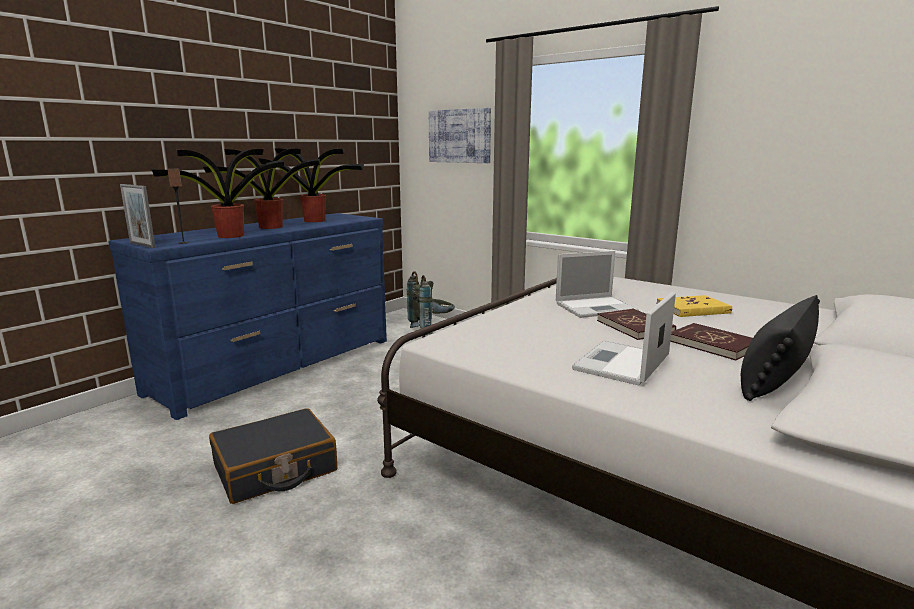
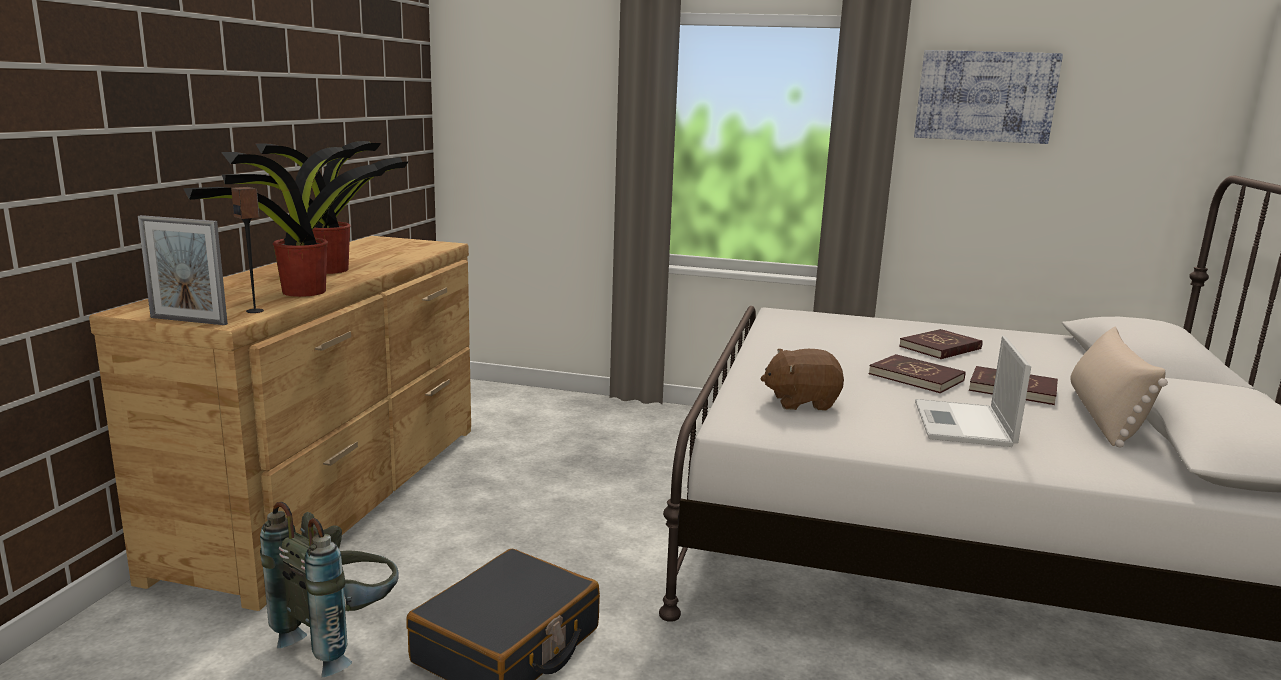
camera: 25 degrees left, 0 degrees up
(278, 365) = (336, 493): blue dresser -> brown dresser
(316, 220) = (375, 253): potted plant -> none
(432, 329) = (519, 404): grey backpack -> grey backpack (341, 639)
(459, 136) = (549, 115): picture -> picture (985, 96)
(510, 333) = (801, 402): none -> brown plush toy
(596, 307) = (843, 356): laptop -> none
(693, 309) = (940, 348): yellow book -> red book
(775, 375) = (1104, 416): black pillow -> beige pillow

